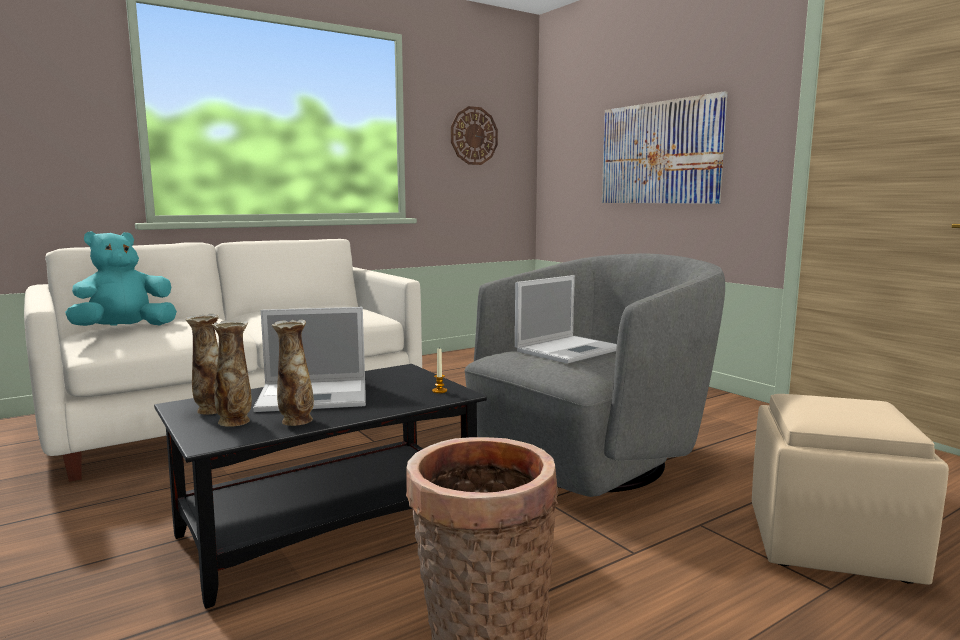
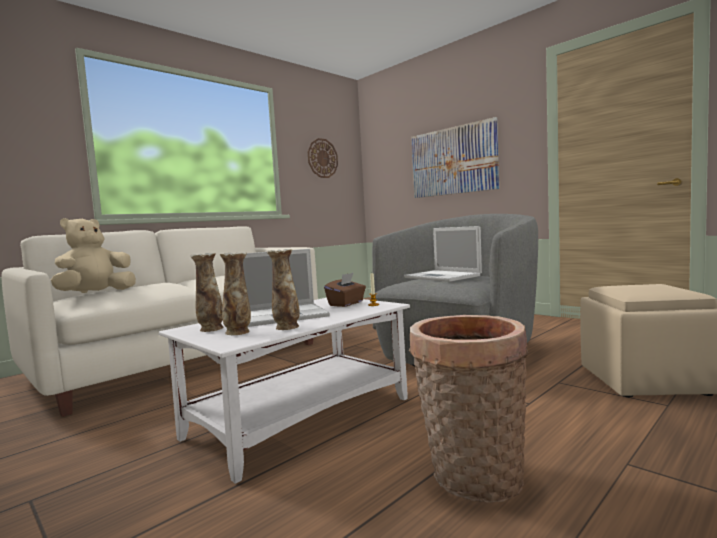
camera: 10 degrees left, 5 degrees down
(124, 329) = (95, 293): turquoise plush toy -> beige plush toy
(331, 526) = (301, 417): black coffee table -> white coffee table
(409, 383) = (346, 304): none -> brown tissue box
(570, 349) = (443, 276): laptop -> laptop turned 105 degrees clockwise

